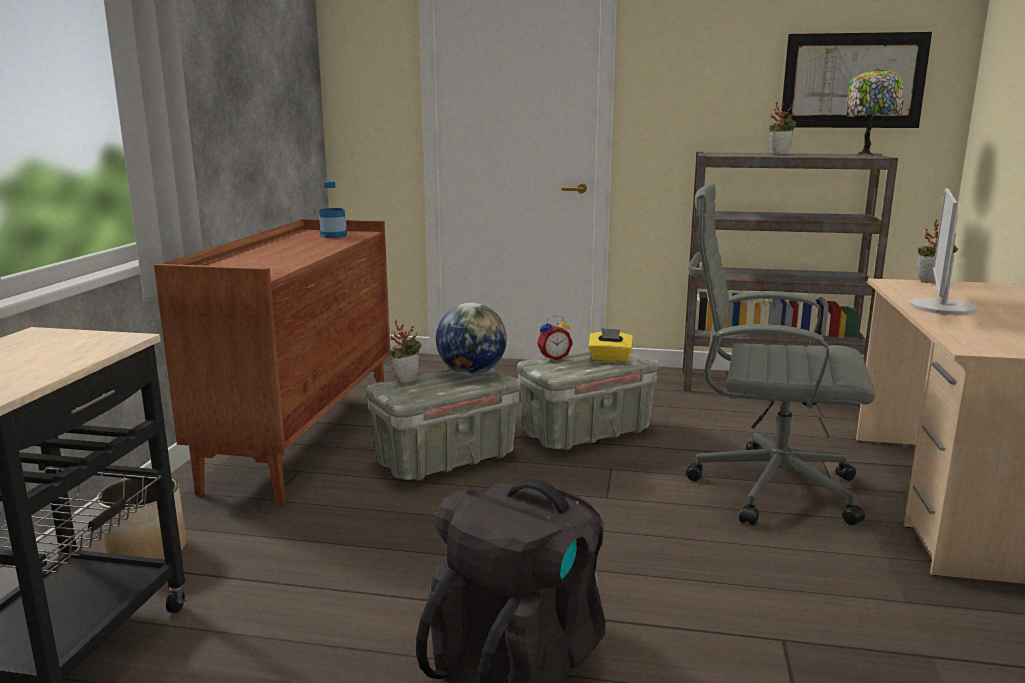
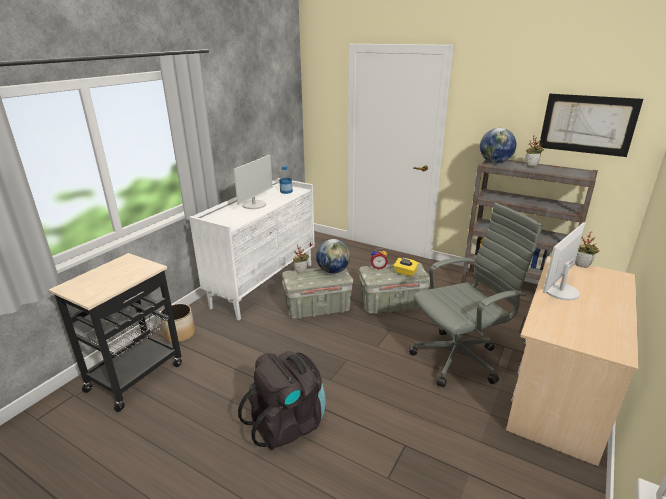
camera: 20 degrees right, 10 degrees up
(283, 252) = (254, 205): none -> monitor
(304, 439) = (264, 285): brown cabinet -> white cabinet
(719, 154) = (494, 162): none -> globe
(766, 488) = (459, 358): grey office chair -> grey office chair turned 120 degrees clockwise
(867, 155) = (584, 173): table lamp -> none

